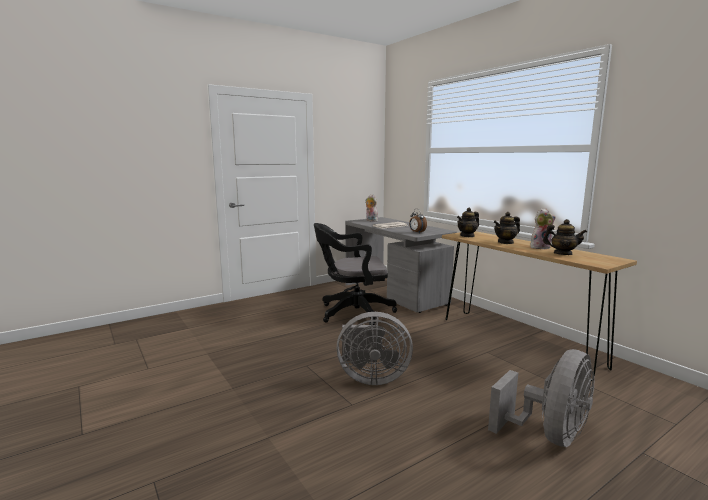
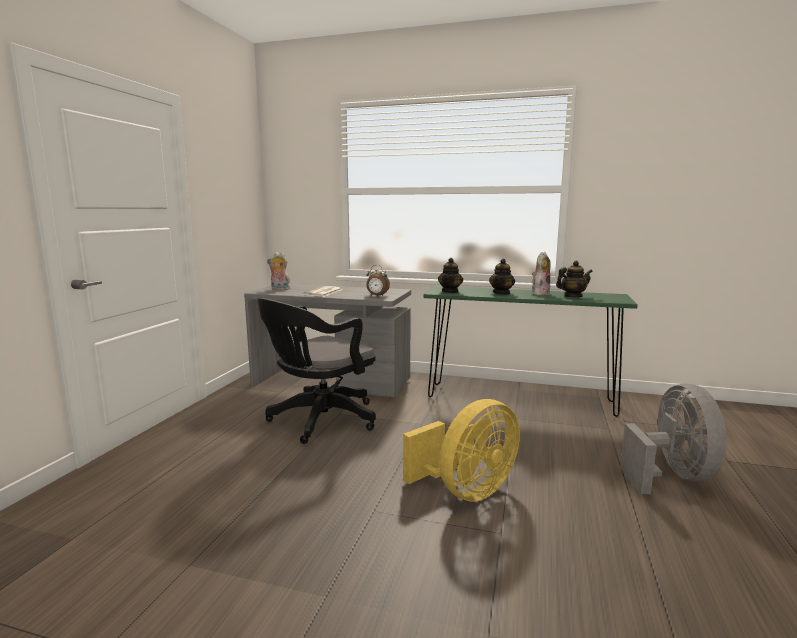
camera: 40 degrees left, 0 degrees up
(371, 377) = (466, 491): grey fan -> yellow fan
(517, 341) = (519, 399): brown console table -> green console table

